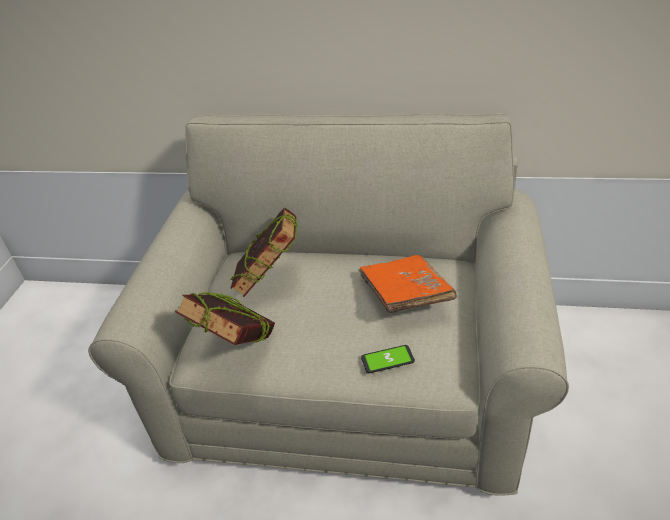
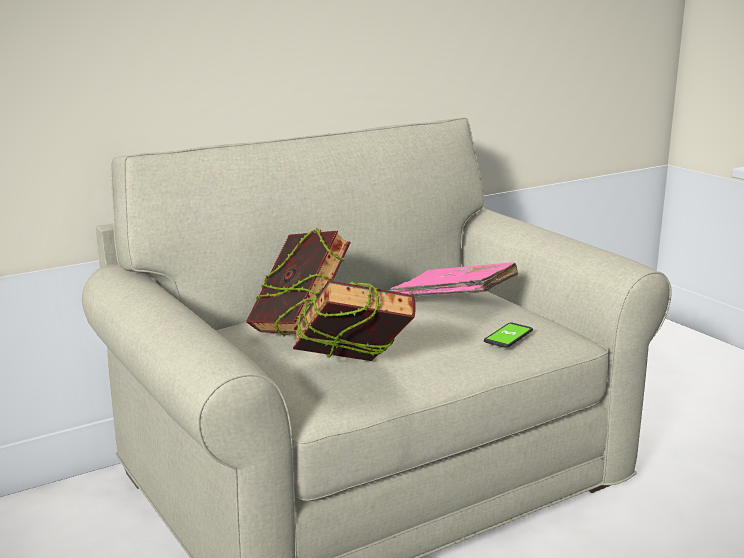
camera: 45 degrees left, 20 degrees down
(405, 295) = (454, 300): orange book -> pink book

